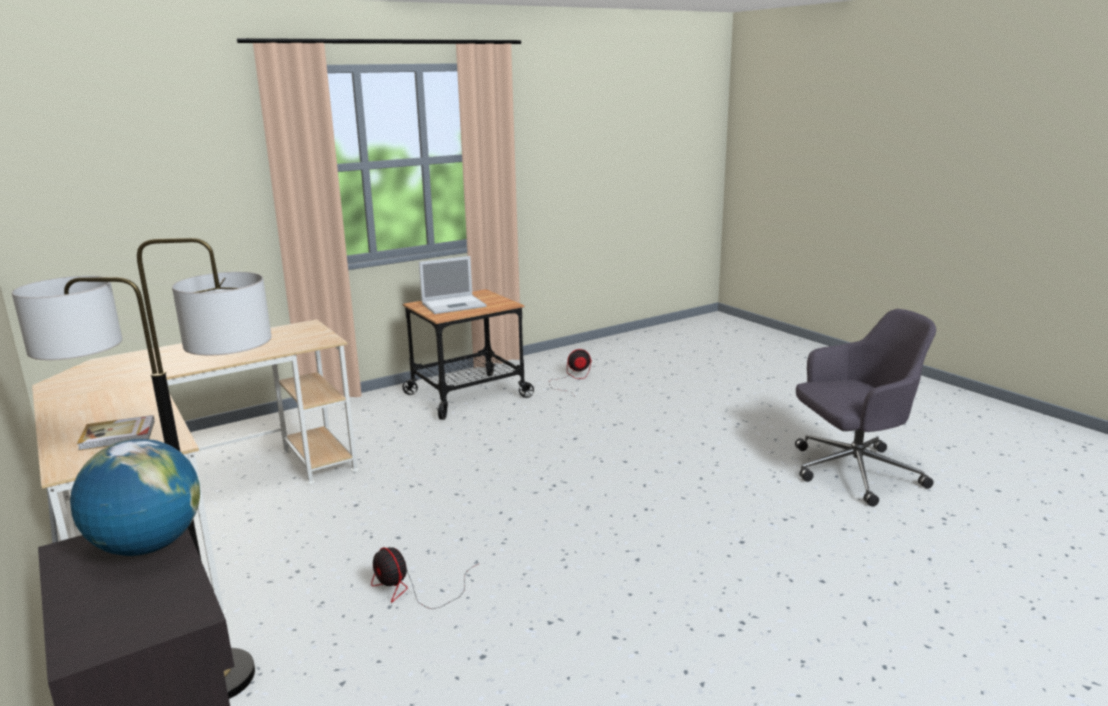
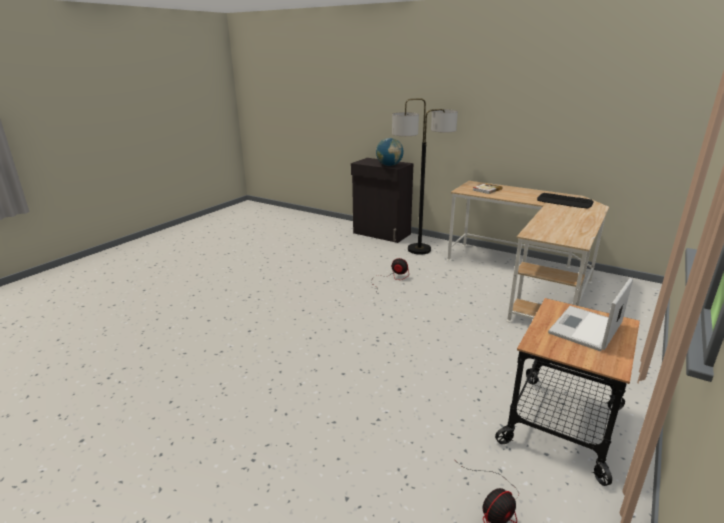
camera: 155 degrees right, 5 degrees up
(109, 378) = (564, 201): none -> keyboard
(852, 472) = (154, 410): grey office chair -> none

